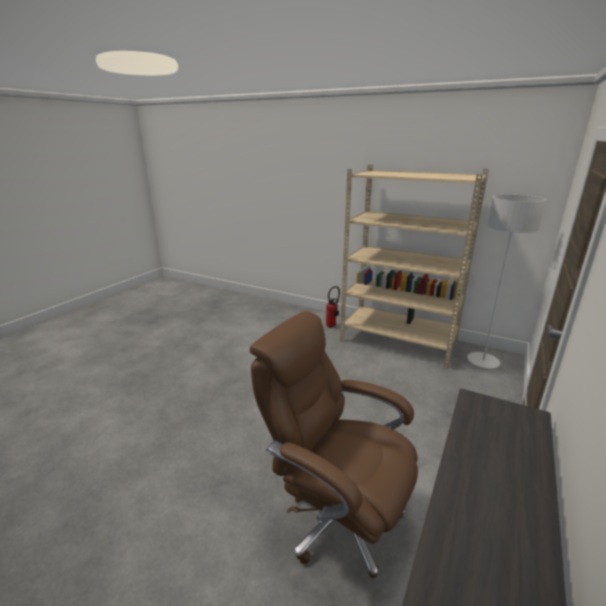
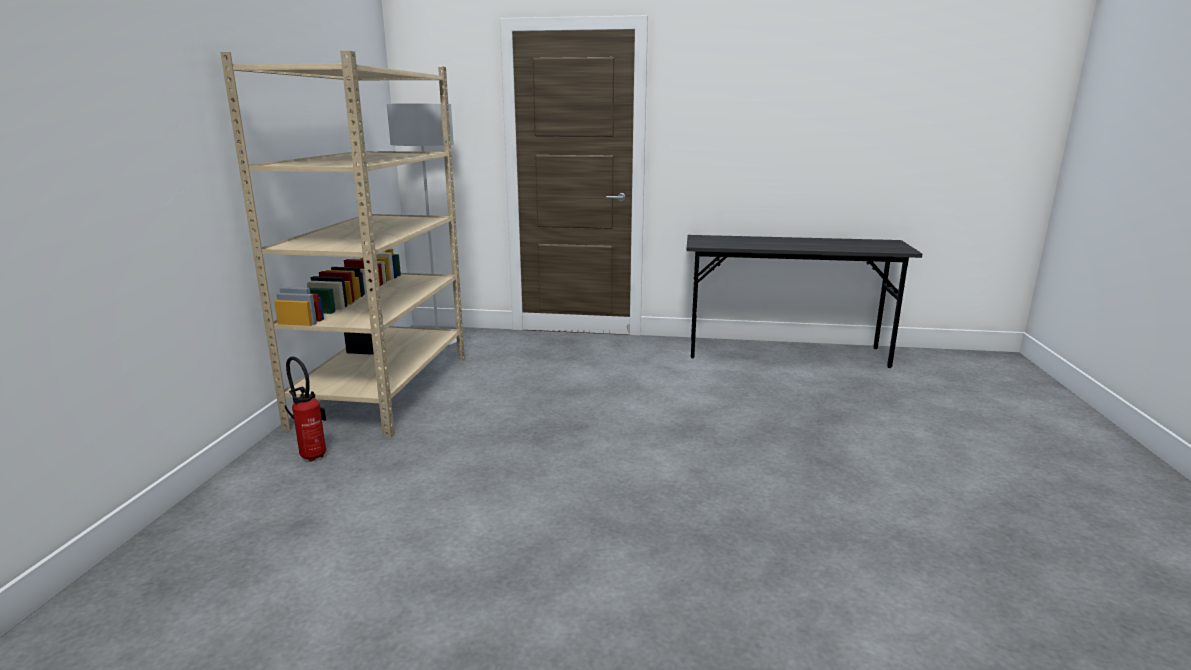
camera: 110 degrees left, 5 degrees down
(336, 518) = (776, 395): brown office chair -> none

